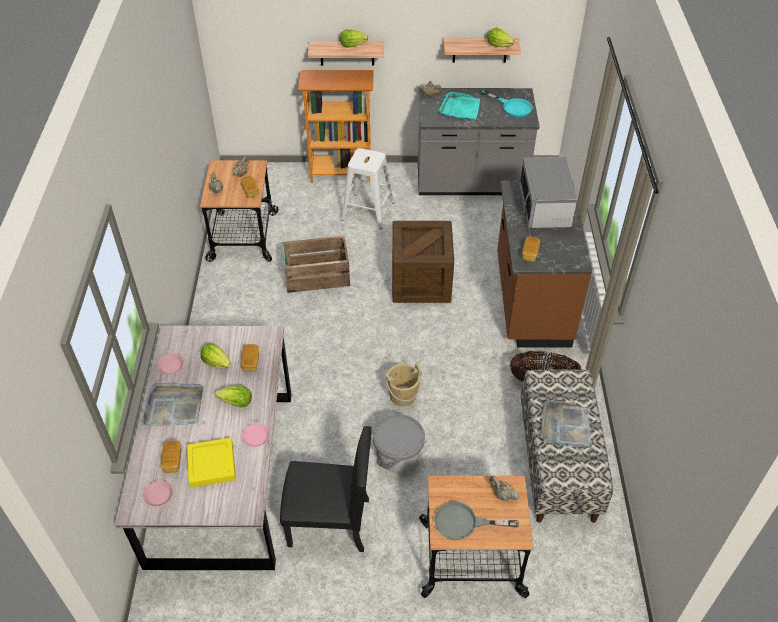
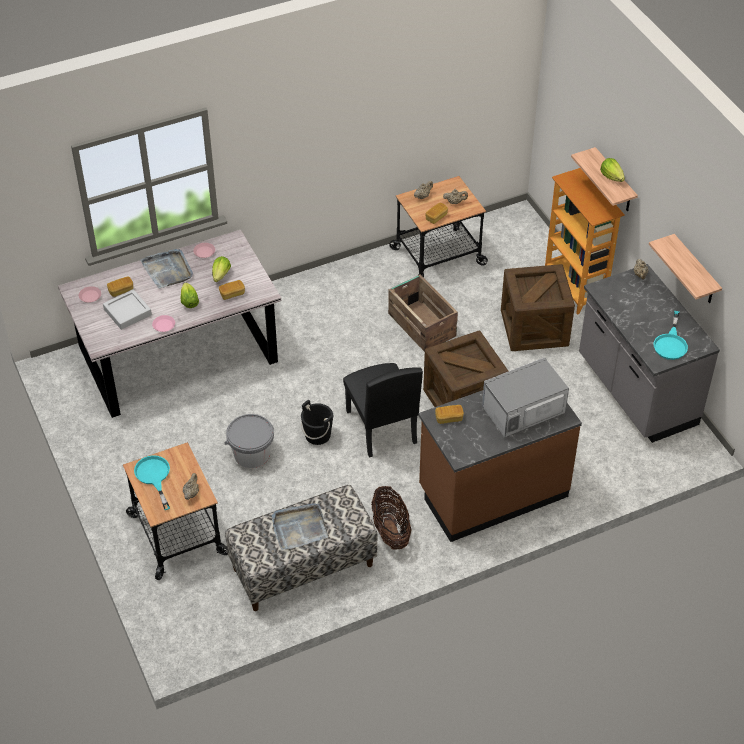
camera: 65 degrees right, 0 degrees up
(211, 465) = (127, 312): yellow tray -> grey tray
(329, 523) = (167, 434): black chair -> black chair (380, 427)
(368, 211) = (534, 328): white stool -> crate
(402, 395) = (317, 435): beige bucket -> black bucket
(460, 108) = (636, 304): turquoise tray -> none
(464, 523) = (154, 477): grey frying pan -> turquoise frying pan
(499, 45) = (694, 277): lettuce -> none

